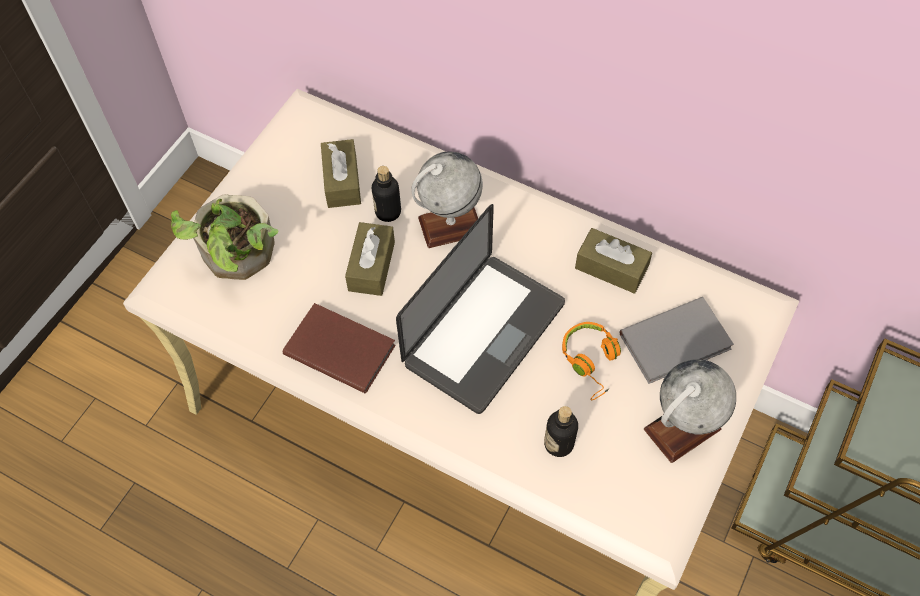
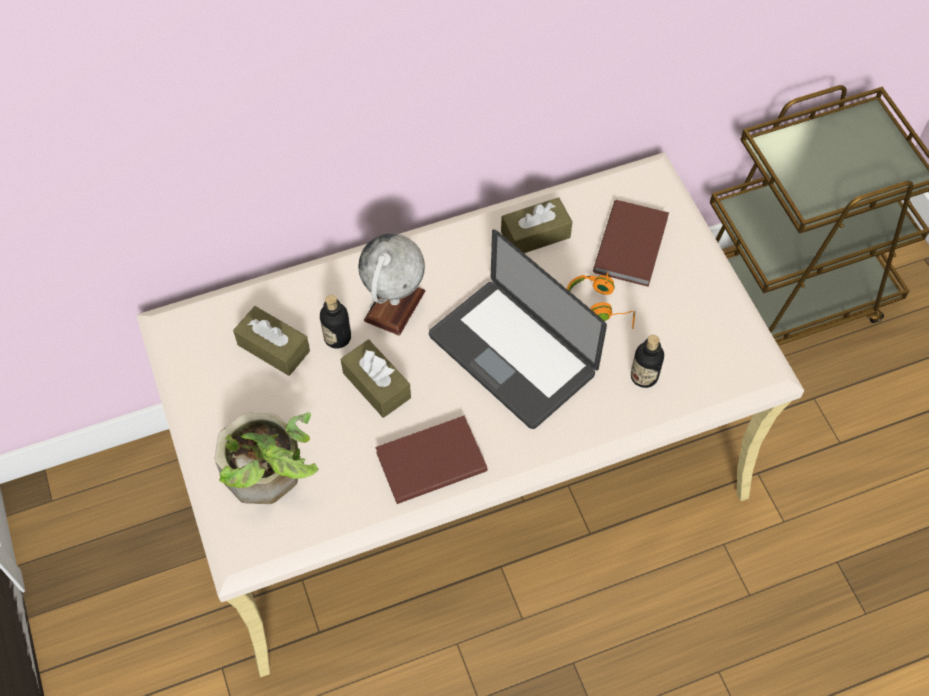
camera: 50 degrees left, 0 degrees up
(484, 334) = (512, 355): laptop -> laptop turned 150 degrees clockwise
(677, 343) = (633, 244): grey book -> brown book
(682, 429) = (700, 295): globe -> none

